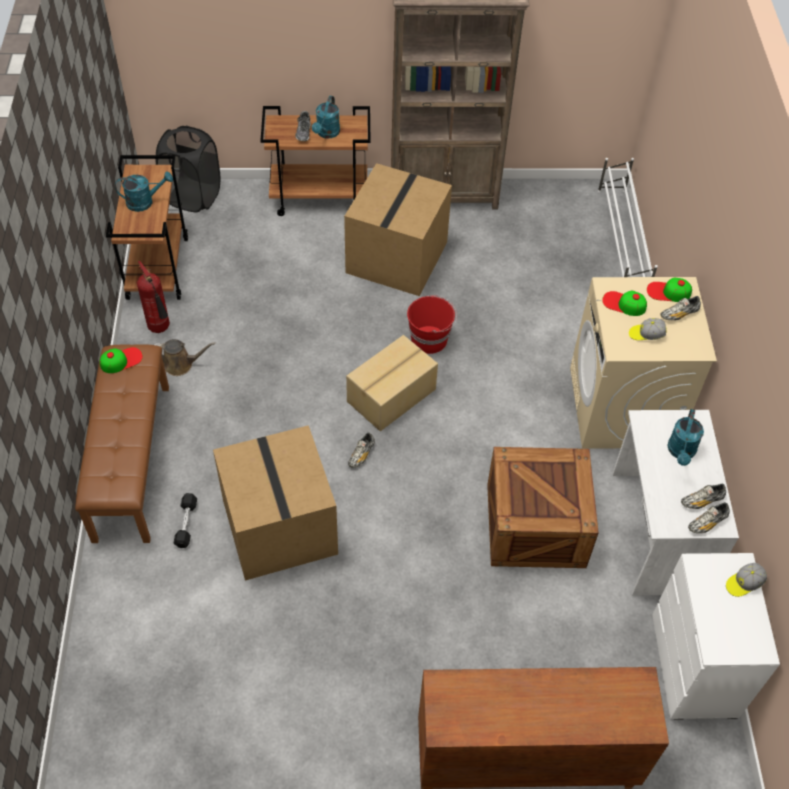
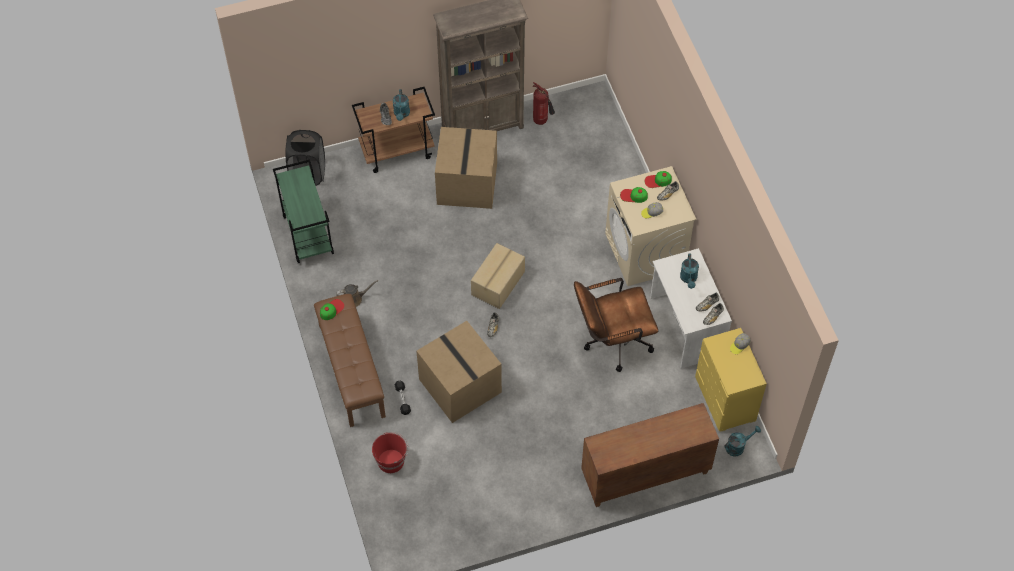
camera: 15 degrees left, 5 degrees up
(145, 202) = (303, 198): turquoise watering can -> turquoise watering can (738, 446)
(157, 267) = (307, 234): brown cart -> green cart
(161, 329) = (330, 278): fire extinguisher -> fire extinguisher (542, 121)
(430, 339) = (509, 238): red bucket -> red bucket (391, 460)
(534, 524) = (612, 342): crate -> brown office chair
(621, 243) = (614, 132): white shoe rack -> none
(693, 666) = (725, 399): white dresser -> yellow dresser

